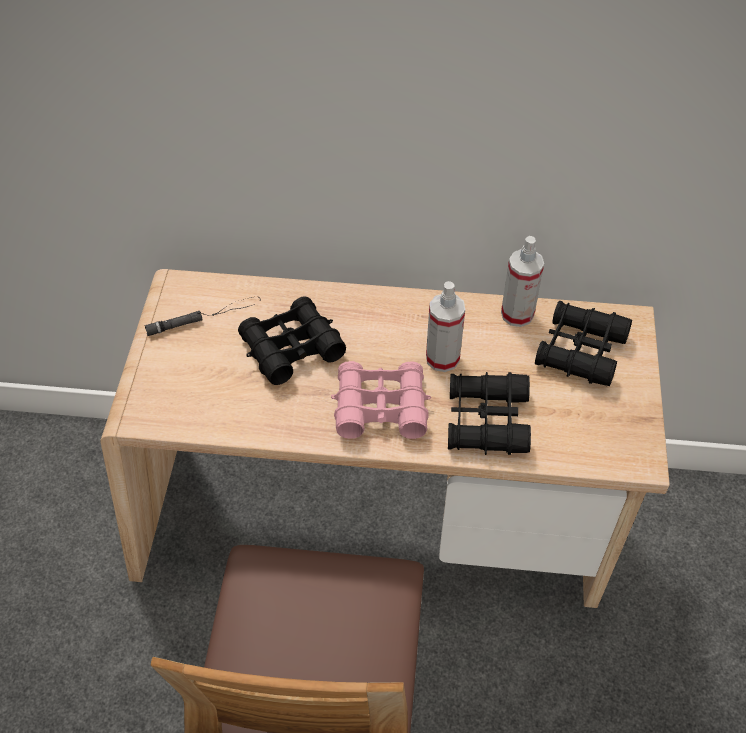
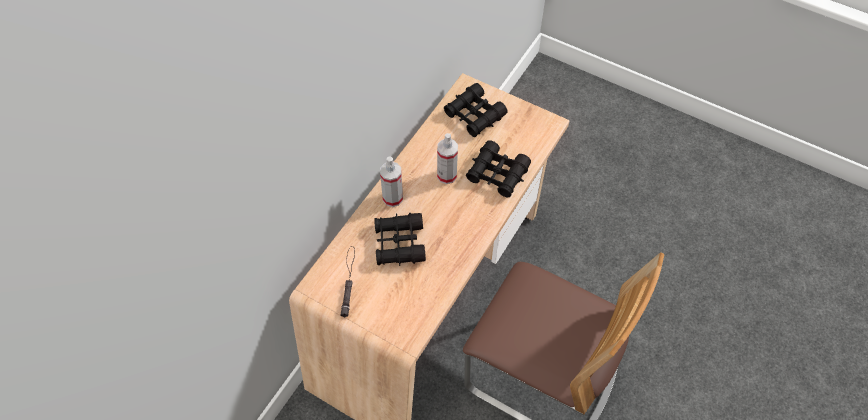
camera: 65 degrees left, 5 degrees up
(380, 407) = (464, 217): pink binoculars -> none
(517, 314) = (435, 130): spray bottle -> spray bottle (392, 198)

